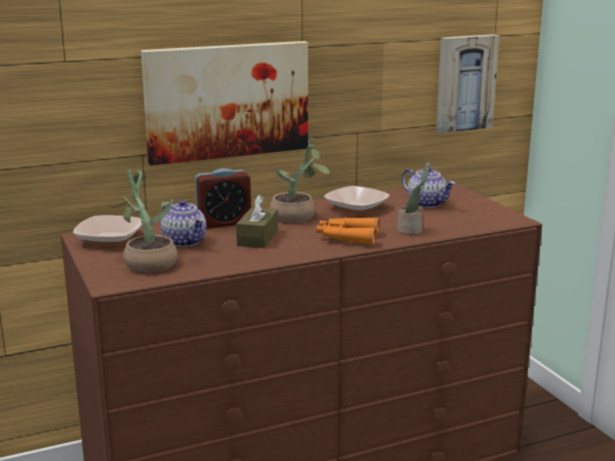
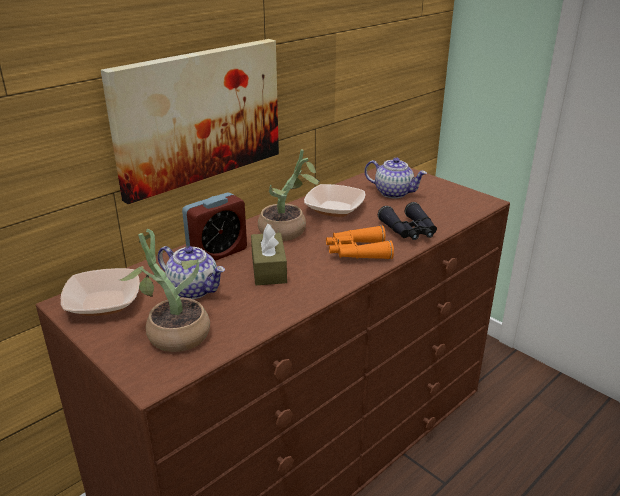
camera: 20 degrees left, 10 degrees up
(412, 230) = (409, 231): potted plant -> black binoculars
(464, 83) = (400, 65): picture -> none

